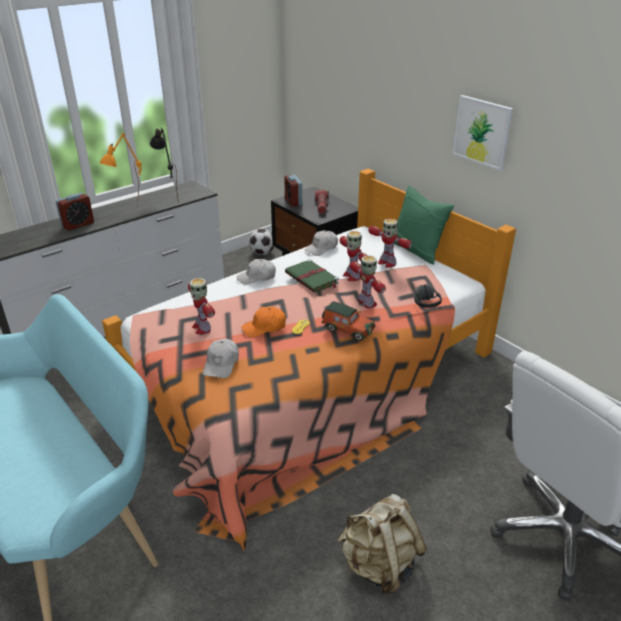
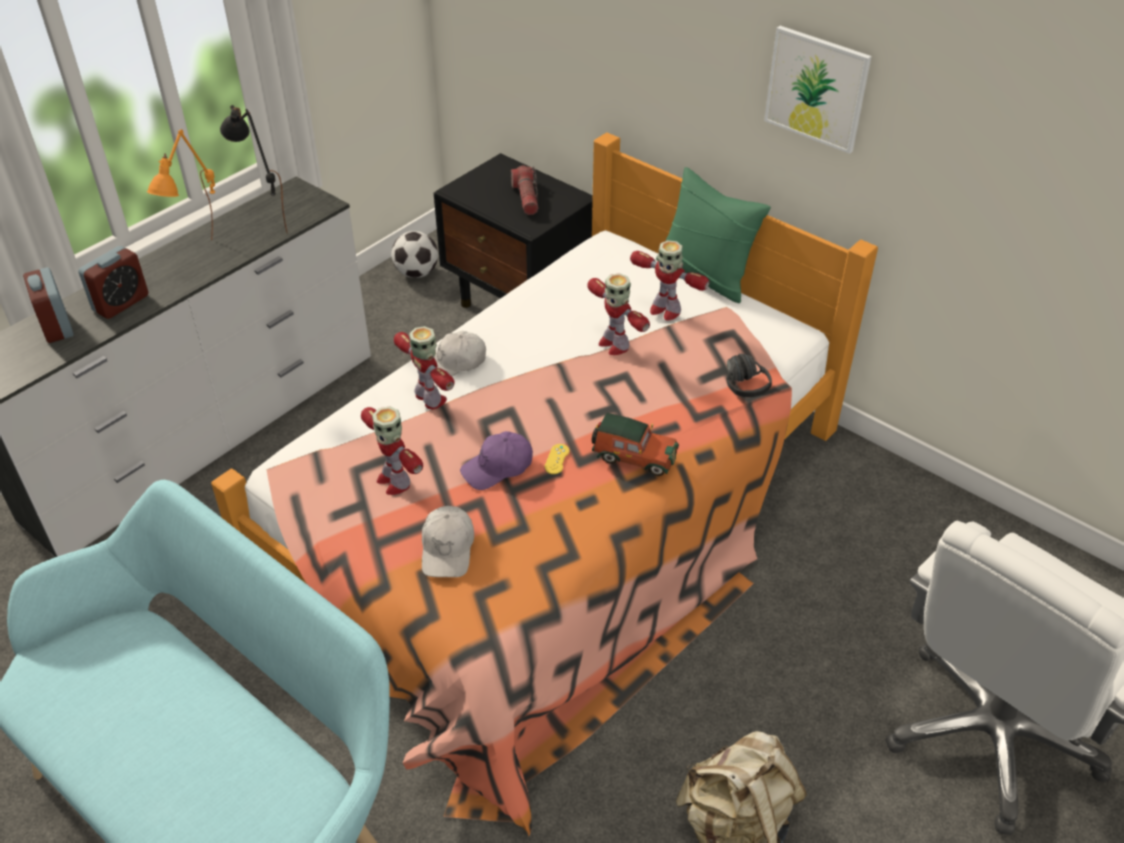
camera: 10 degrees left, 10 degrees up
(264, 327) = (498, 468): orange cap -> purple cap
(293, 202) = (474, 192): alarm clock -> alarm clock (56, 326)
(312, 278) = (551, 358): green book -> none
(321, 248) = (548, 288): white cap -> none
(367, 303) = (652, 398): toy robot -> toy robot (430, 399)

